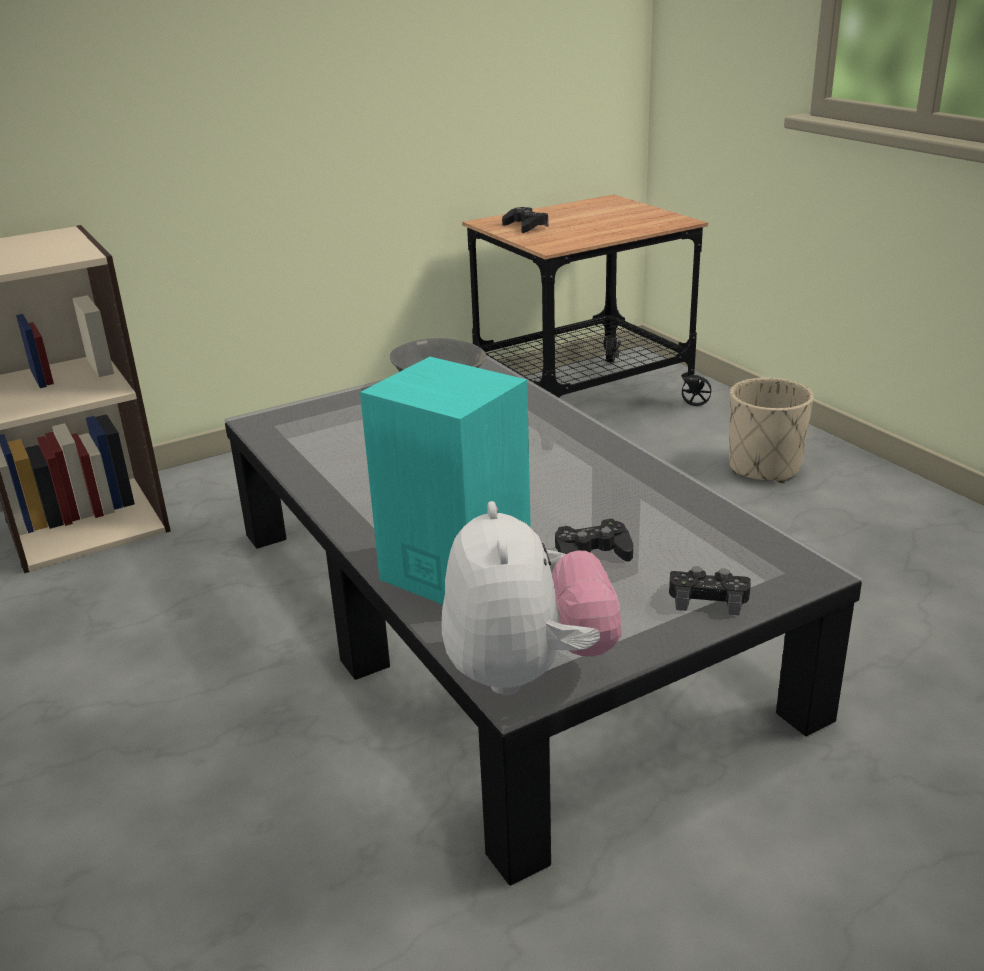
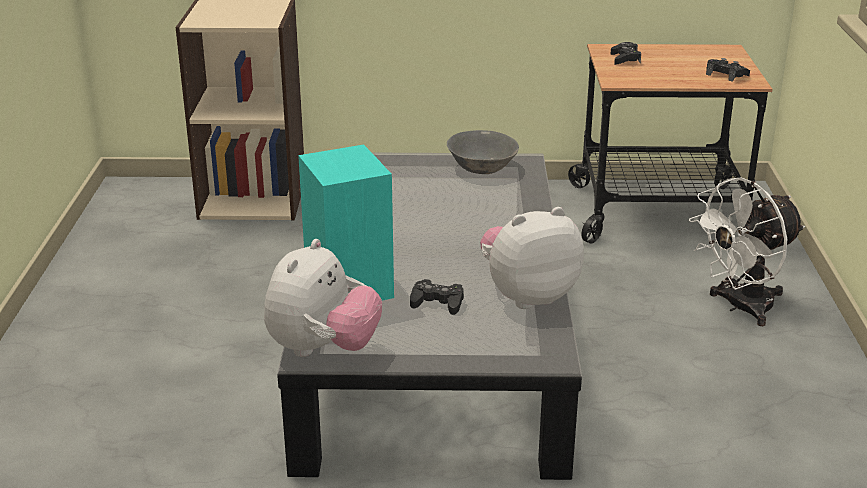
camera: 30 degrees right, 0 degrees up
(681, 508) = (527, 296): none -> plush toy
(708, 598) = (469, 350): black game controller -> black game controller (726, 75)
(764, 468) = (740, 307): beige planter -> white fan

